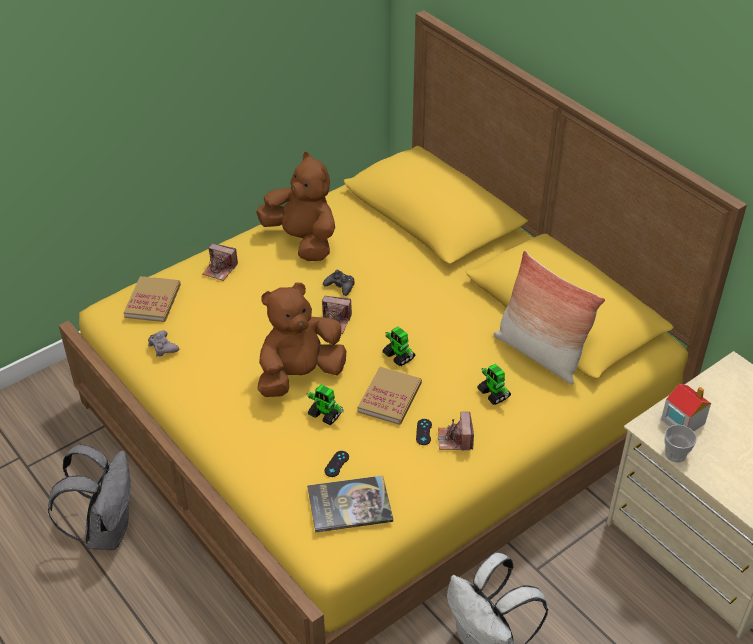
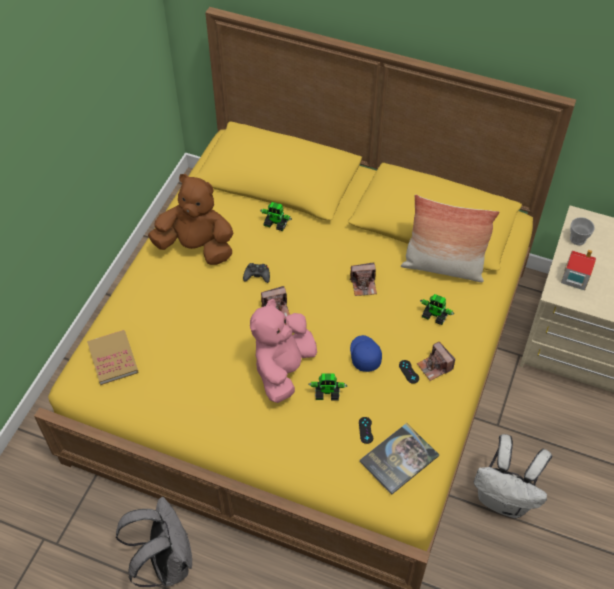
camera: 30 degrees left, 10 degrees up
(163, 347) = (154, 396): grey game controller -> none
(220, 269) = (148, 304): camera -> camera (363, 285)
(299, 375) = (283, 369): brown plush toy -> pink plush toy
(390, 397) = (364, 355): book -> blue cap
(399, 356) = (345, 316): toy robot -> toy robot (276, 223)
(675, 454) = (588, 305): cup -> cup (577, 239)

